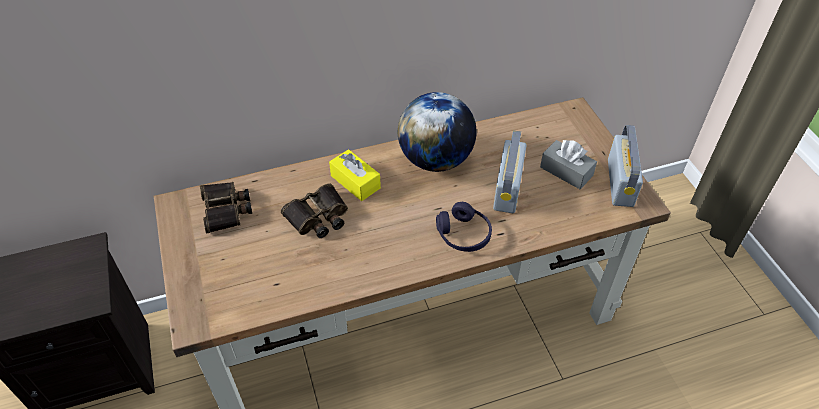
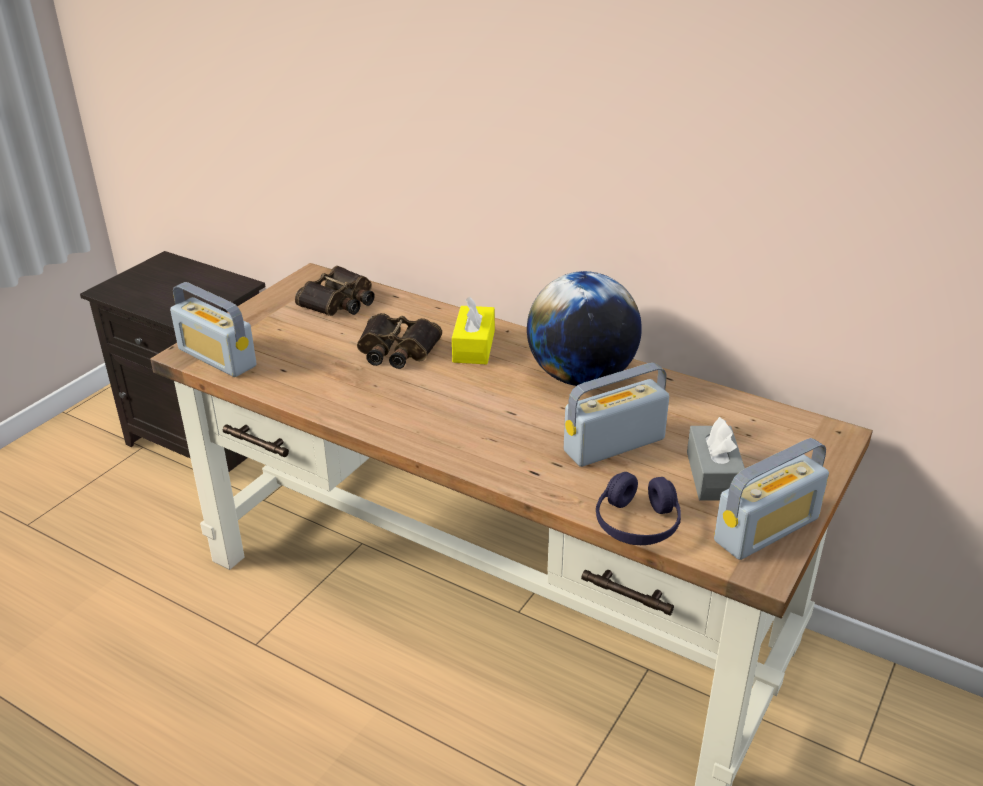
camera: 50 degrees right, 15 degrees down
(219, 311) = (217, 358): none -> radio
(463, 234) = (496, 447): purple headphones -> purple headphones (637, 524)

